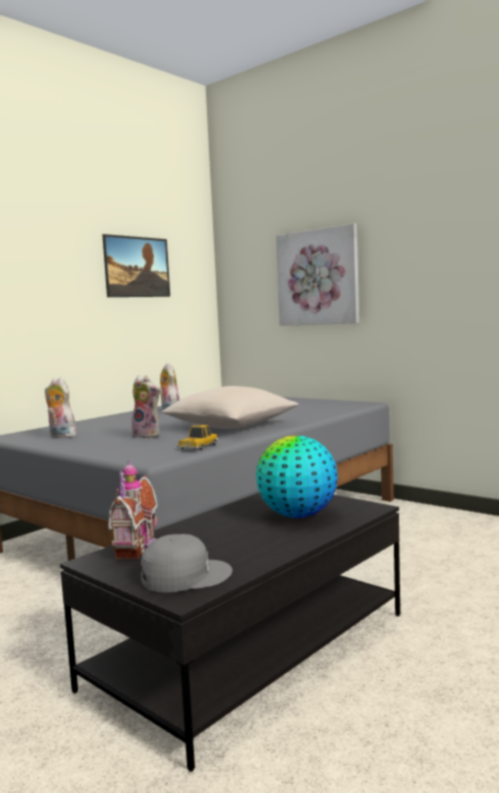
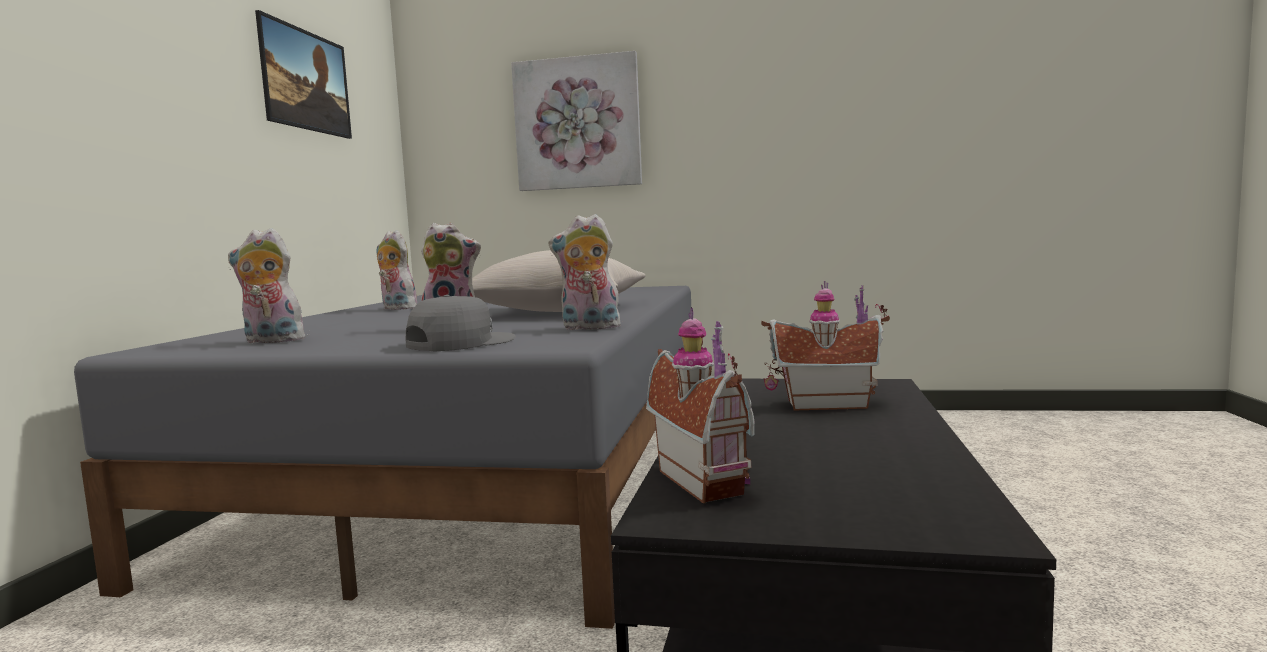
camera: 30 degrees left, 0 degrees up
(185, 575) = (888, 500): grey cap -> grey cap (460, 343)
(198, 447) = (589, 328): toy car -> plush toy
(297, 515) = (824, 404): globe -> toy house

